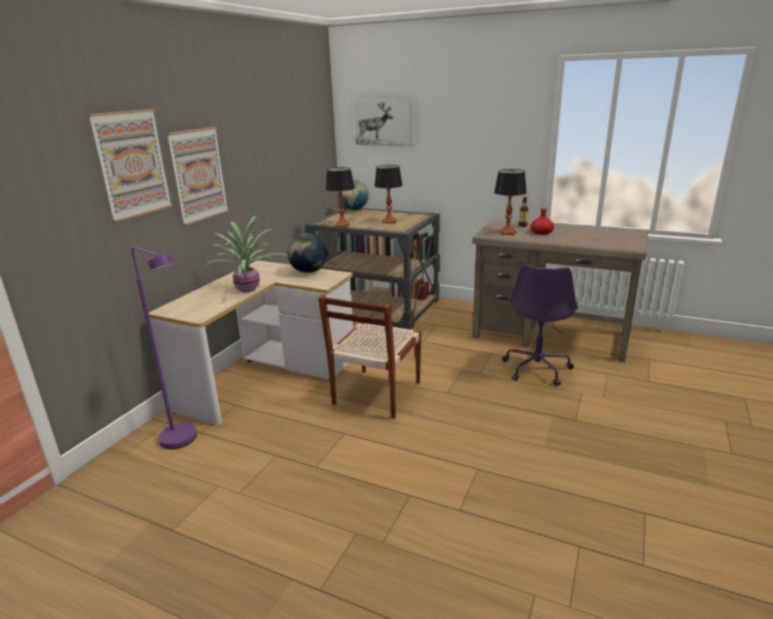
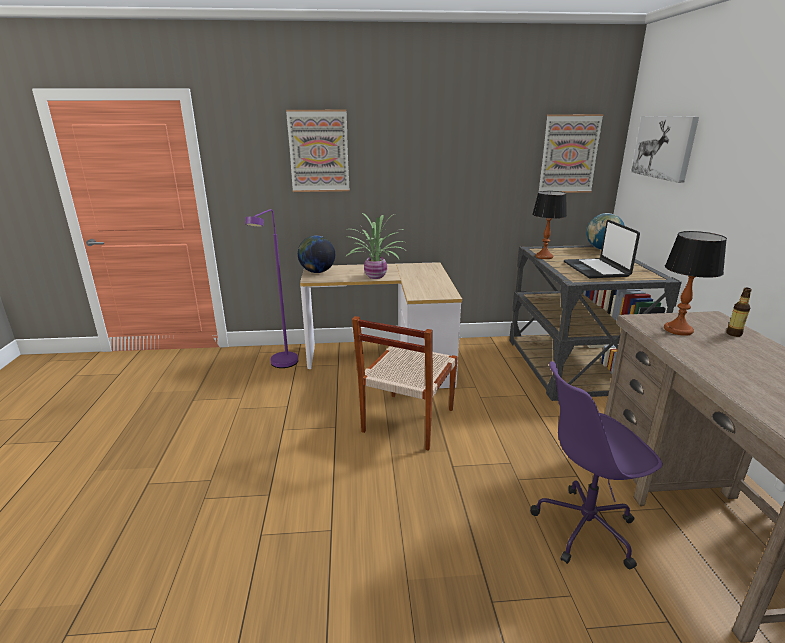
camera: 60 degrees right, 0 degrees up
(198, 175) = (387, 170): picture -> picture (569, 154)
(308, 271) = (439, 283): globe -> globe (317, 272)
(376, 395) = (407, 422): chair -> chair turned 60 degrees counterclockwise
(389, 221) = (596, 269): table lamp -> laptop
(541, 232) = (730, 351): red bottle -> none

